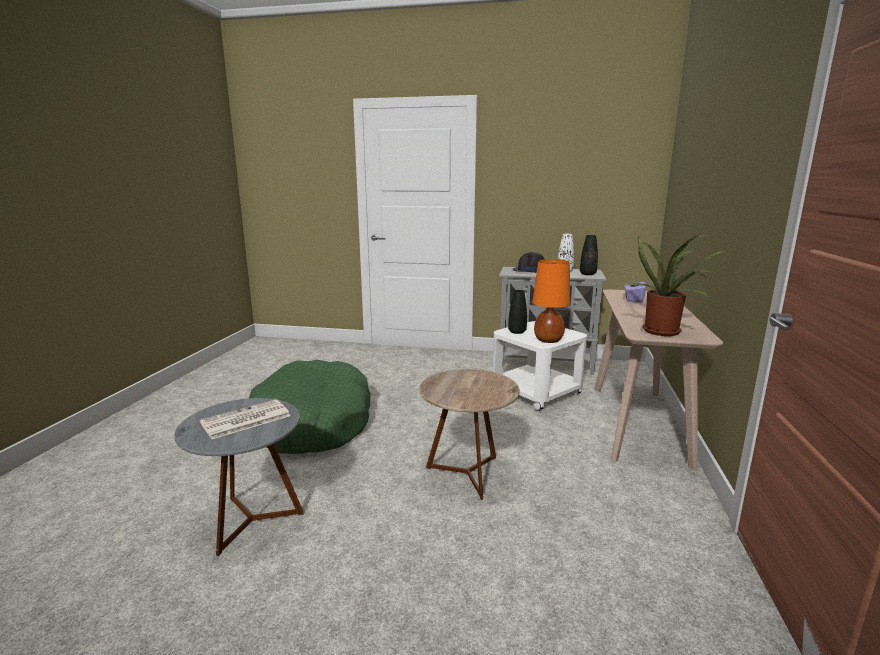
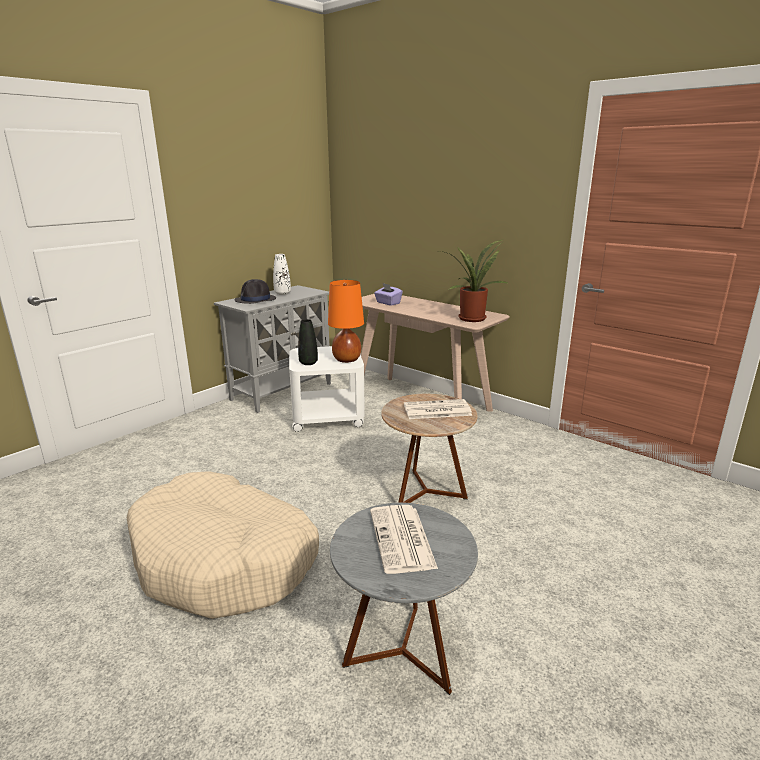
camera: 60 degrees left, 5 degrees up
(313, 423) = (225, 559): green dog bed -> beige dog bed
(475, 389) = (436, 410): none -> newspaper
(587, 274) = (305, 291): black vase -> none

